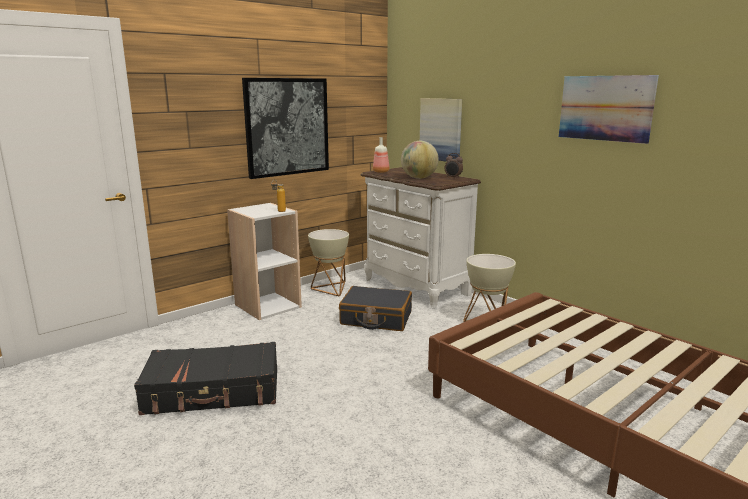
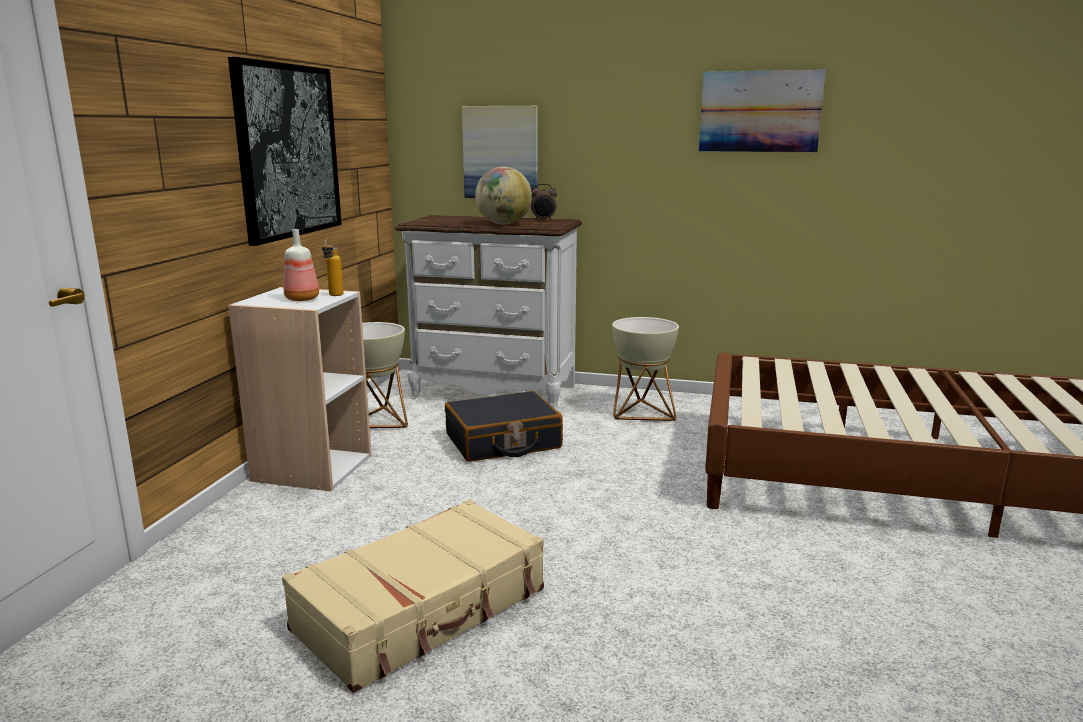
camera: 35 degrees left, 0 degrees up
(213, 391) = (423, 610): black suitcase -> beige suitcase
(381, 172) = (425, 221): bottle -> bottle (302, 299)

